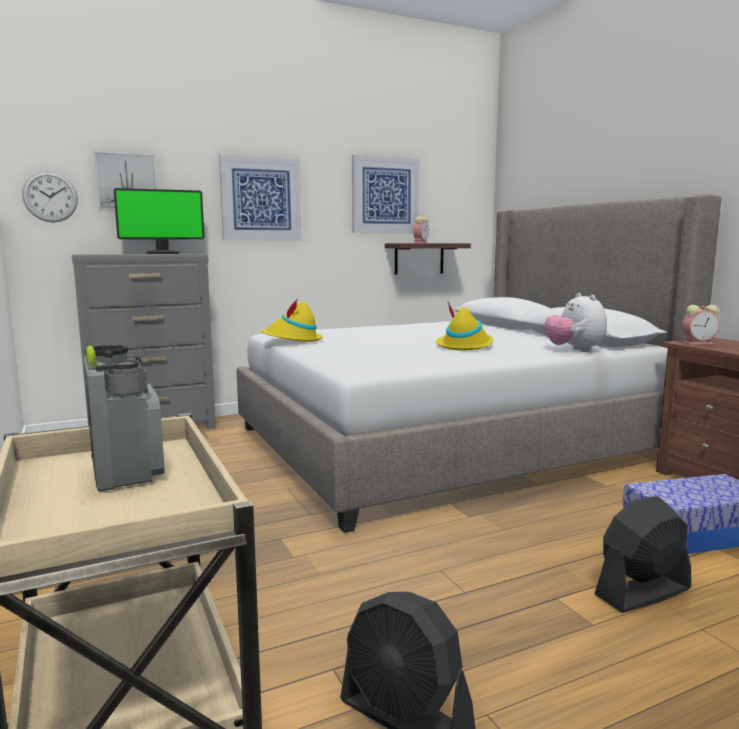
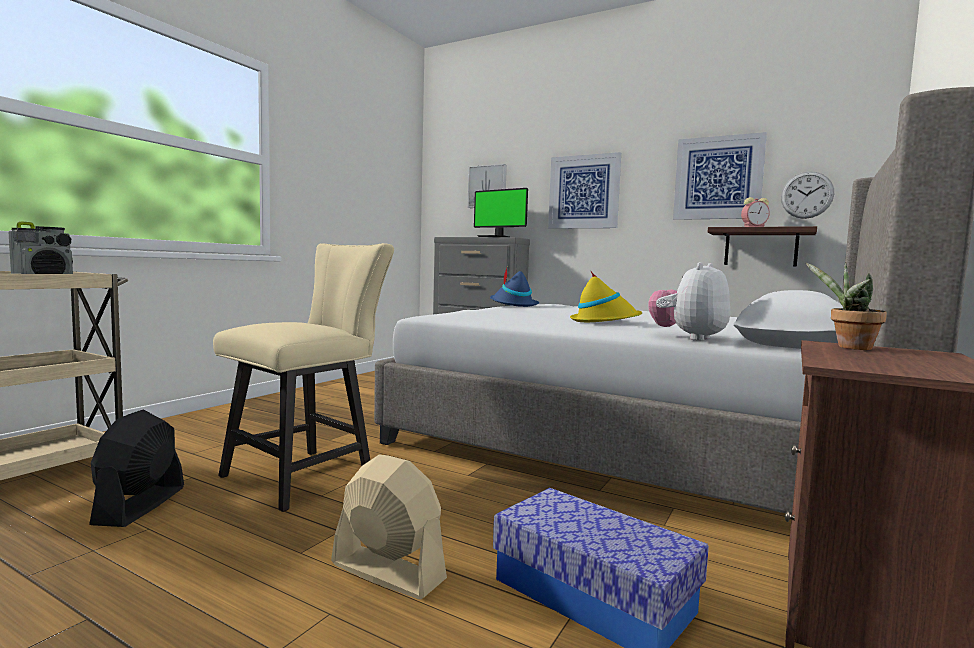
camera: 55 degrees right, 5 degrees down
(50, 197) = (445, 200): wall clock -> wall clock (807, 195)
(292, 339) = (513, 304): yellow hat -> blue hat
(398, 589) = (308, 474): none -> beige chair
(642, 592) = (387, 571): black fan -> beige fan
(699, 343) = (849, 347): alarm clock -> potted plant

